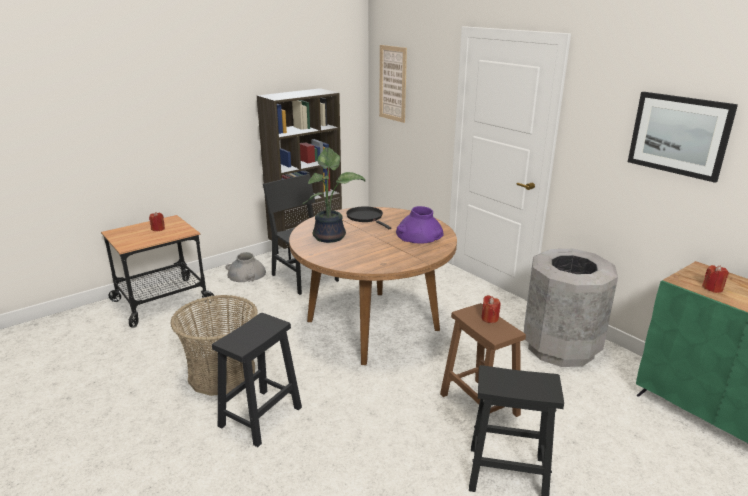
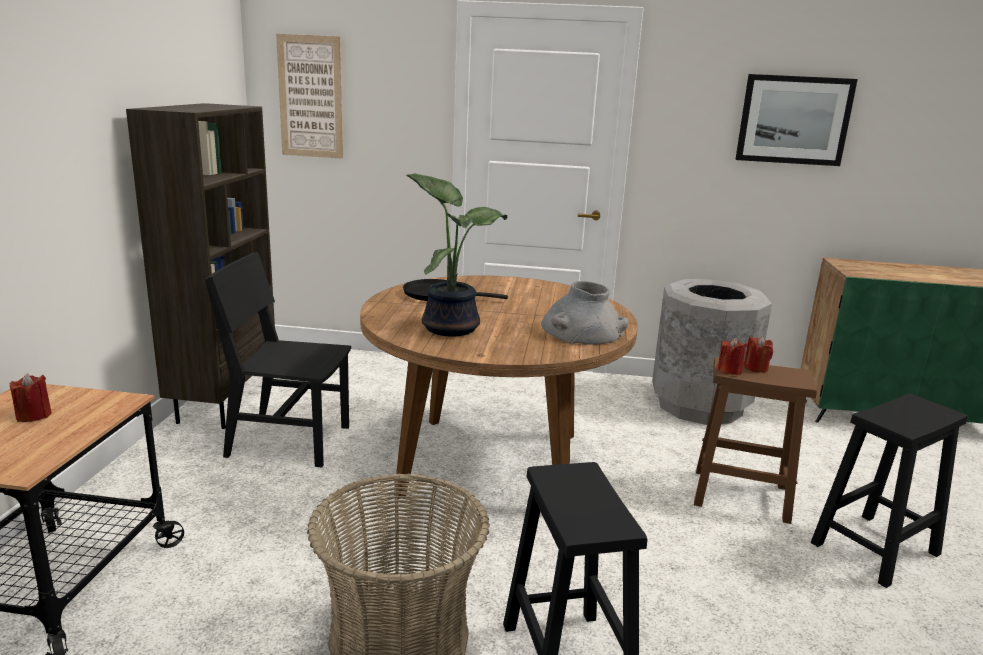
camera: 45 degrees left, 5 degrees down
(246, 274) = (172, 473): grey vase -> grey vase (583, 331)
(419, 234) = (547, 297): purple vase -> none
(712, 288) = (884, 273): red candle -> red candle (729, 370)

